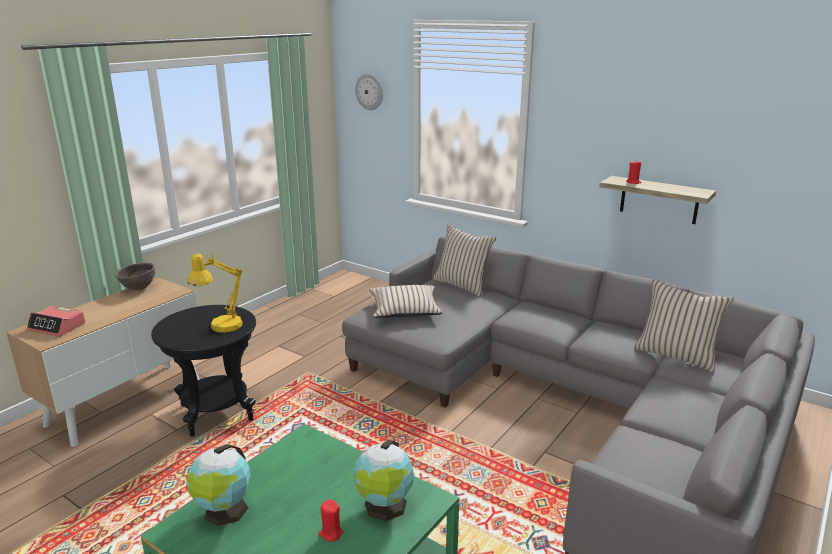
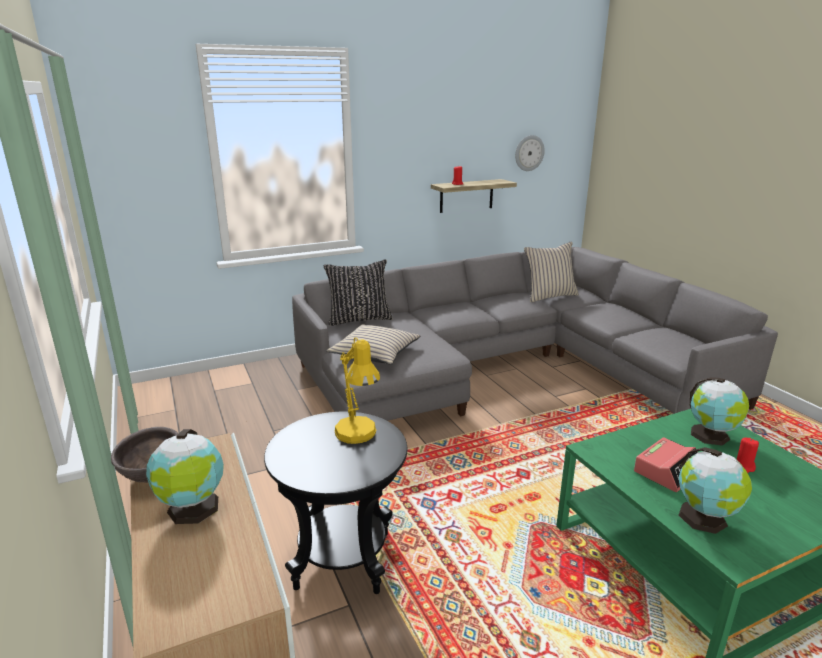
camera: 60 degrees left, 0 degrees up
(57, 327) = (200, 580): alarm clock -> alarm clock (667, 471)
(113, 307) = (193, 509): none -> globe
(369, 91) = (134, 140): wall clock -> wall clock (529, 153)
(462, 285) = (359, 319): beige pillow -> black pillow

